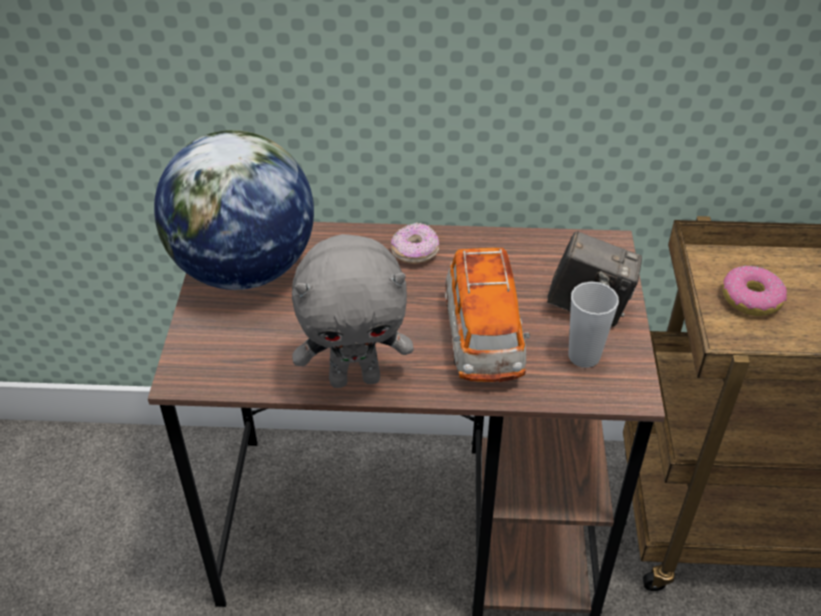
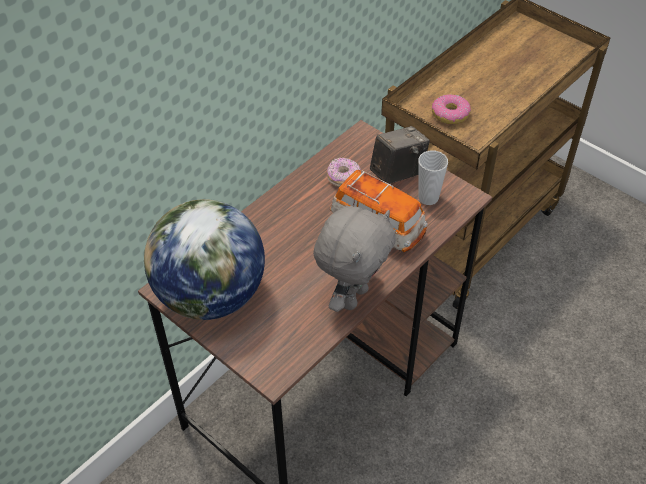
camera: 50 degrees left, 5 degrees up
(415, 253) = (283, 212): donut -> donut (343, 178)

